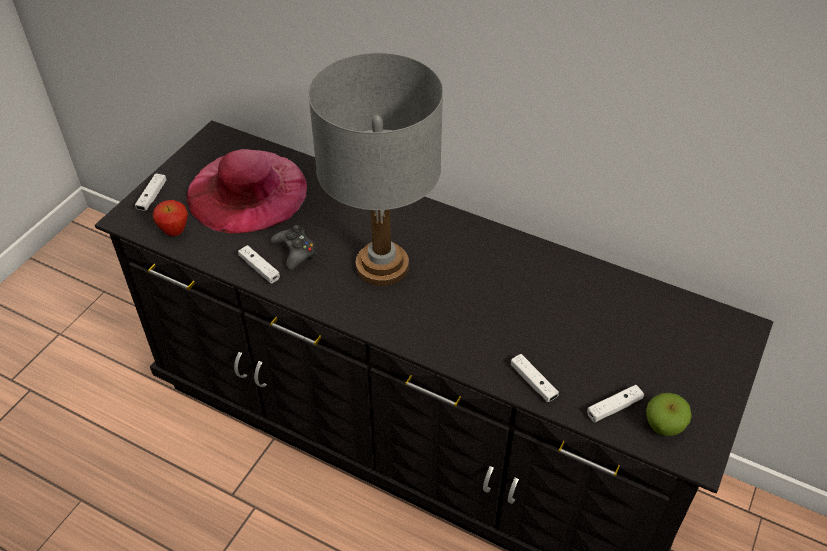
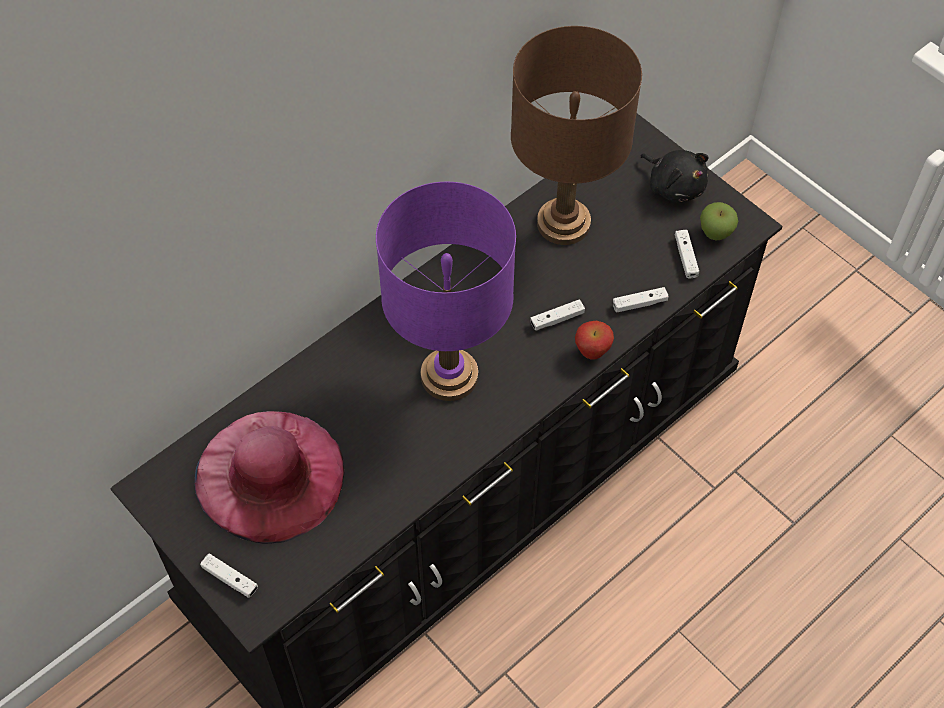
camera: 70 degrees left, 10 degrees up
(175, 232) = (306, 563): apple -> apple (592, 353)
(259, 268) = (403, 489): white game controller -> white game controller (557, 319)
(295, 252) = (393, 449): black game controller -> none
(383, 266) = (449, 376): grey table lamp -> purple table lamp
(592, 299) = (563, 224): none -> brown table lamp
(700, 375) = (674, 186): none -> black plush toy

